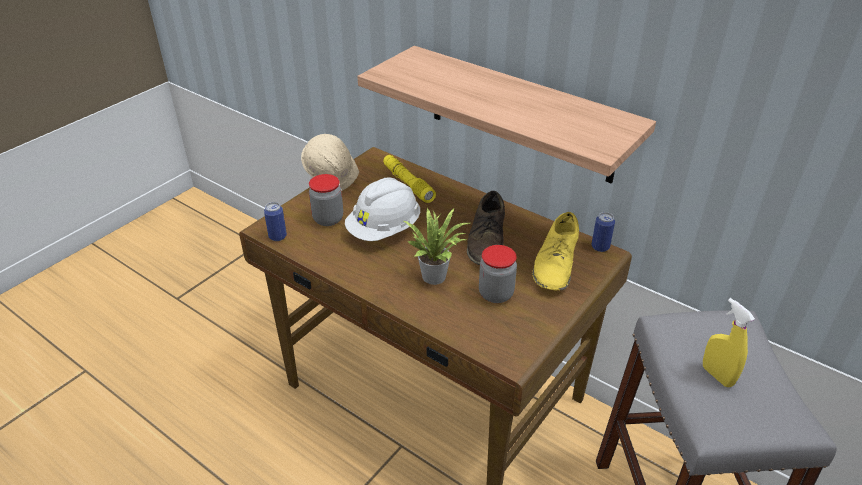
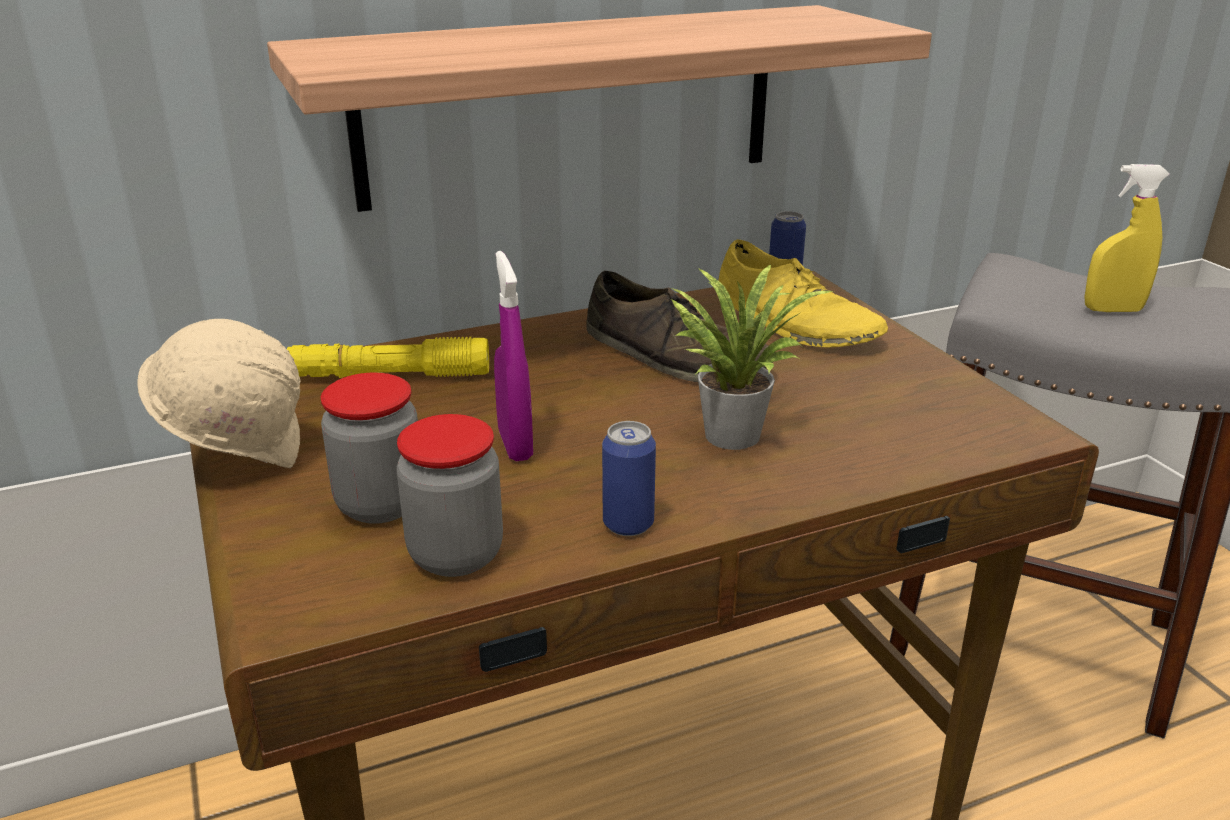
camera: 60 degrees left, 10 degrees down
(277, 236) = (351, 603): can -> can (628, 524)
(384, 230) = (515, 445): white hard hat -> purple spray bottle
(496, 294) = (836, 393): jar -> jar (456, 555)

